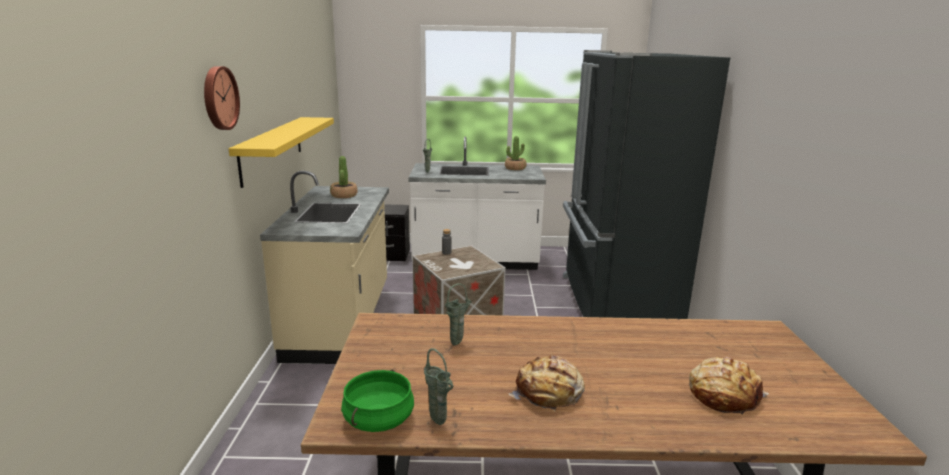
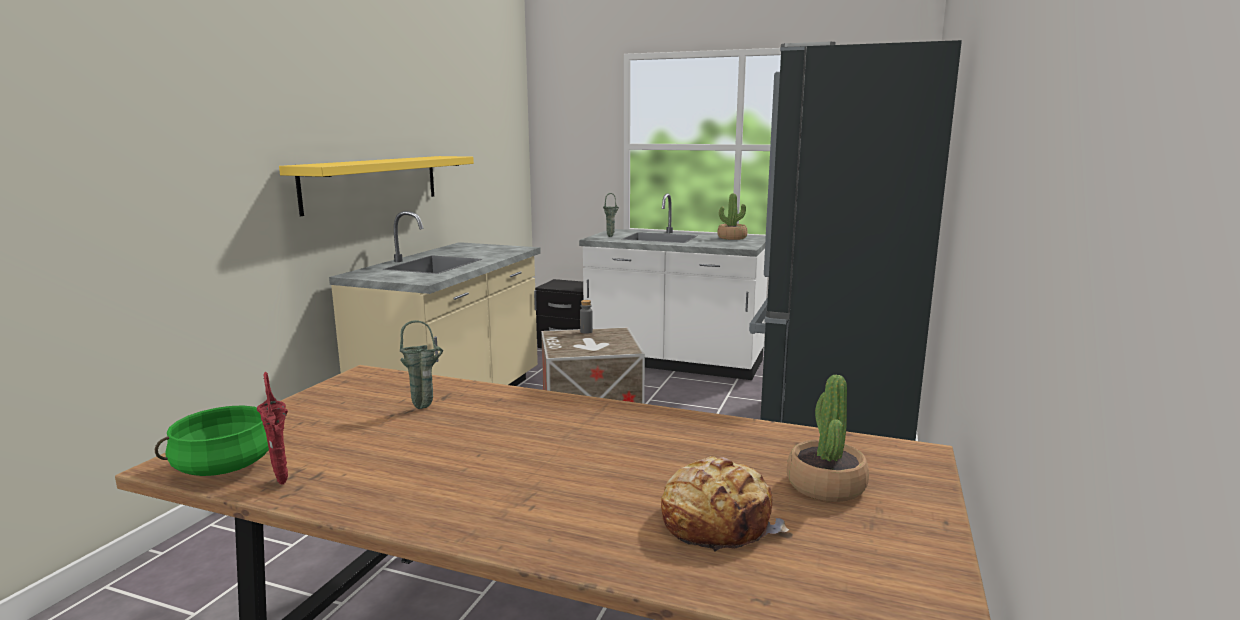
camera: 20 degrees right, 5 degrees down
(219, 98) = (266, 106): wall clock -> none
(344, 195) = (475, 251): potted plant -> potted plant (825, 485)
(440, 424) = (282, 484): green vase -> red vase
(549, 393) = (461, 476): bread -> none

